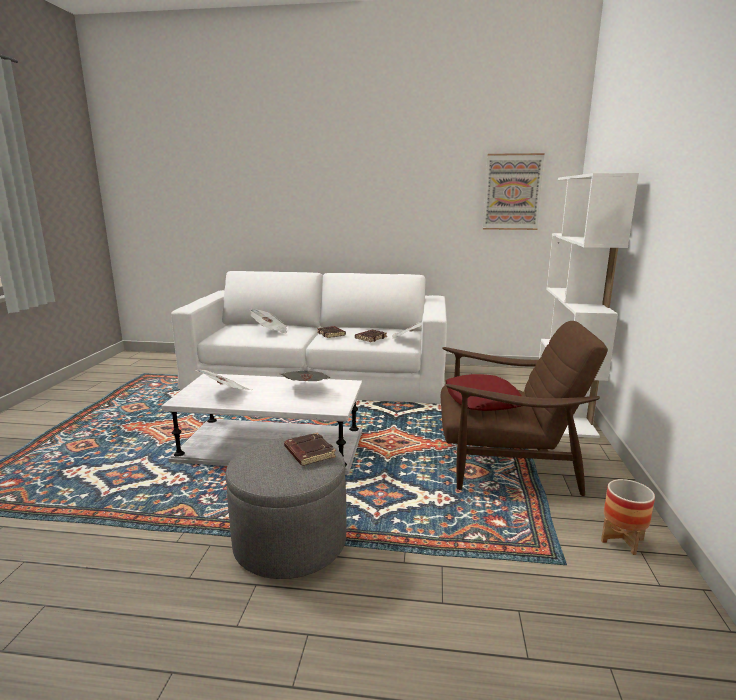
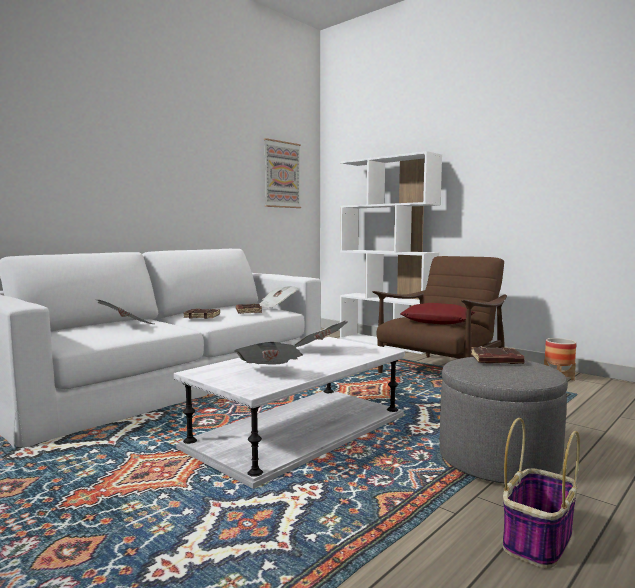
camera: 55 degrees left, 10 degrees down
(153, 586) = (537, 539): none -> basket

